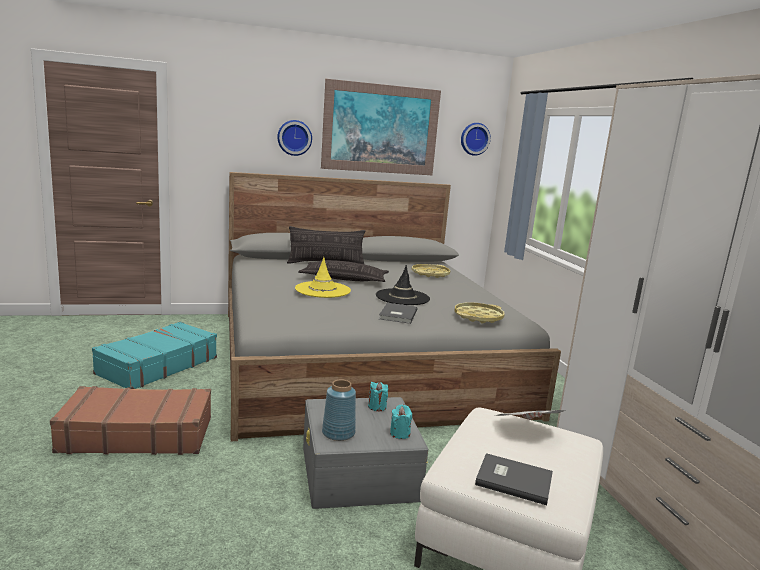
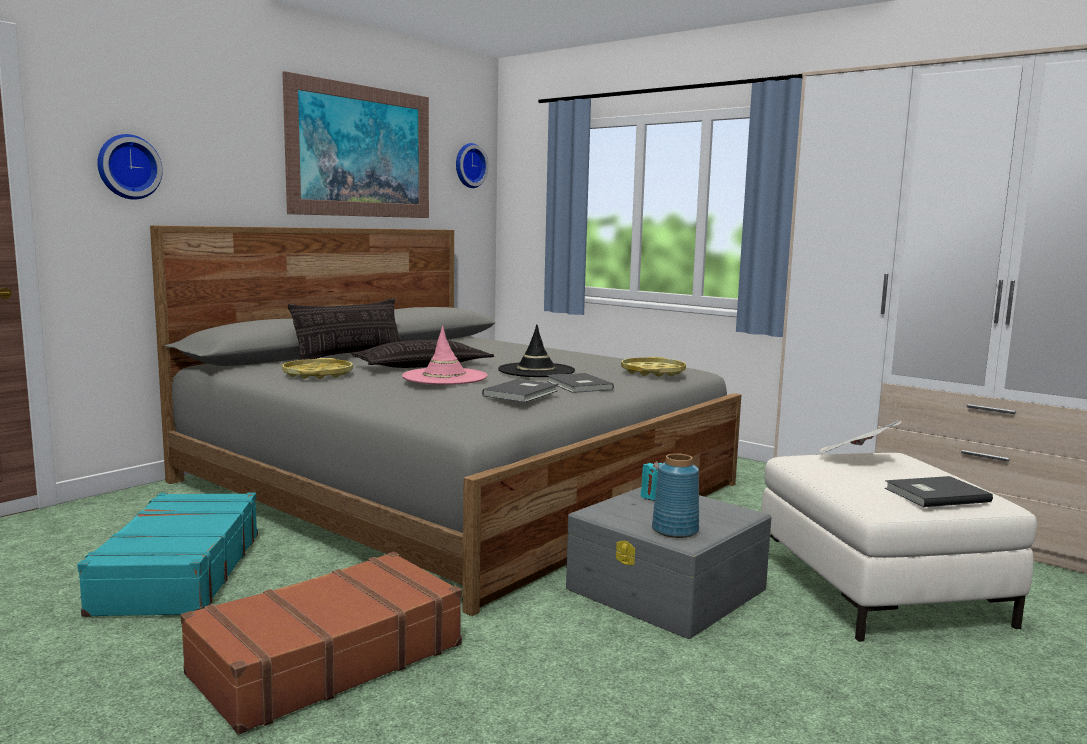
camera: 35 degrees left, 5 degrees down
(294, 137) = (245, 165): wall clock -> wall clock (128, 167)
(322, 290) = (444, 377): yellow hat -> pink hat
(334, 312) = (523, 393): none -> grey book
(400, 433) = (726, 511): turquoise candle -> none
(430, 274) = (496, 348): yellow tray -> yellow tray (317, 374)

